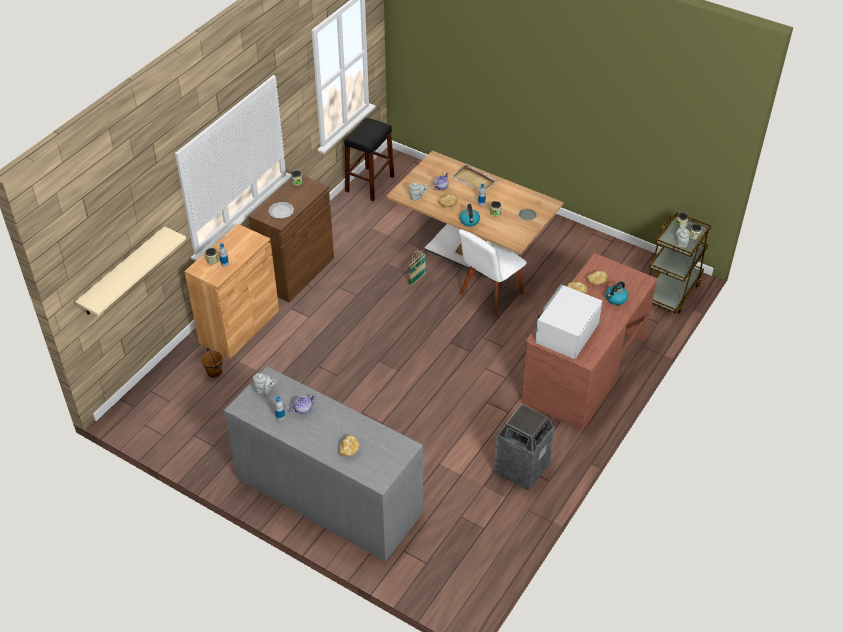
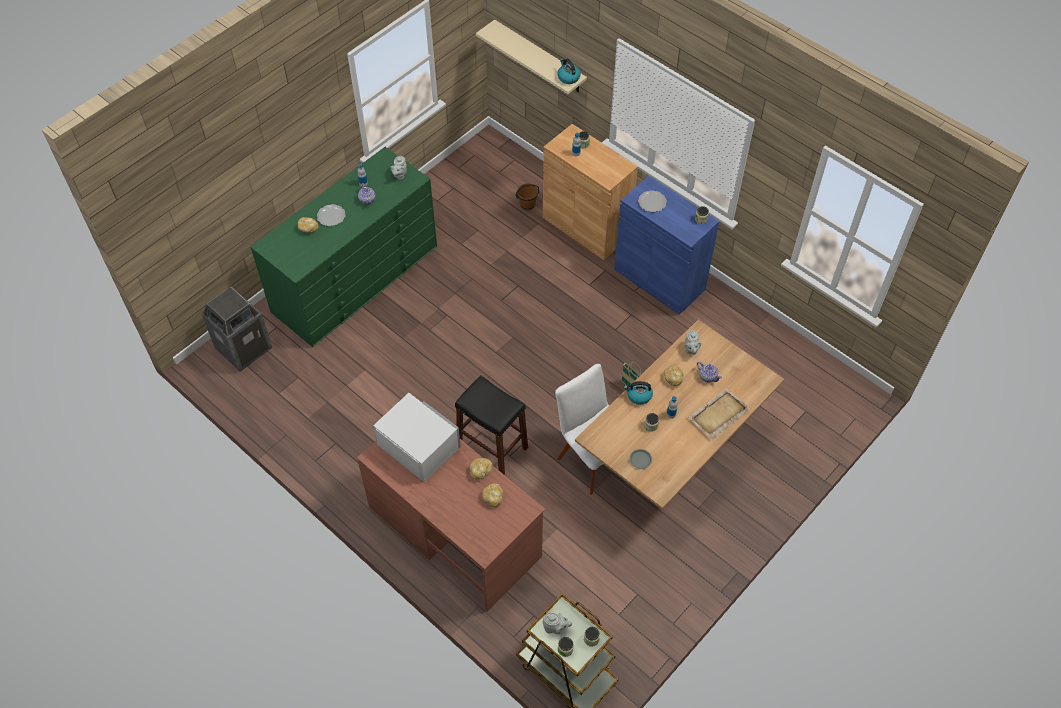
camera: 100 degrees right, 10 degrees up
(296, 273) = (659, 279): brown cabinet -> blue cabinet
(328, 495) = (355, 278): grey dresser -> green dresser
(329, 434) = (331, 216): none -> plate
(370, 184) = (811, 365): black stool -> black stool (492, 447)
(521, 468) = (337, 439): trash can -> trash can (244, 348)
(615, 299) = (459, 511): kettle -> kettle (568, 77)

